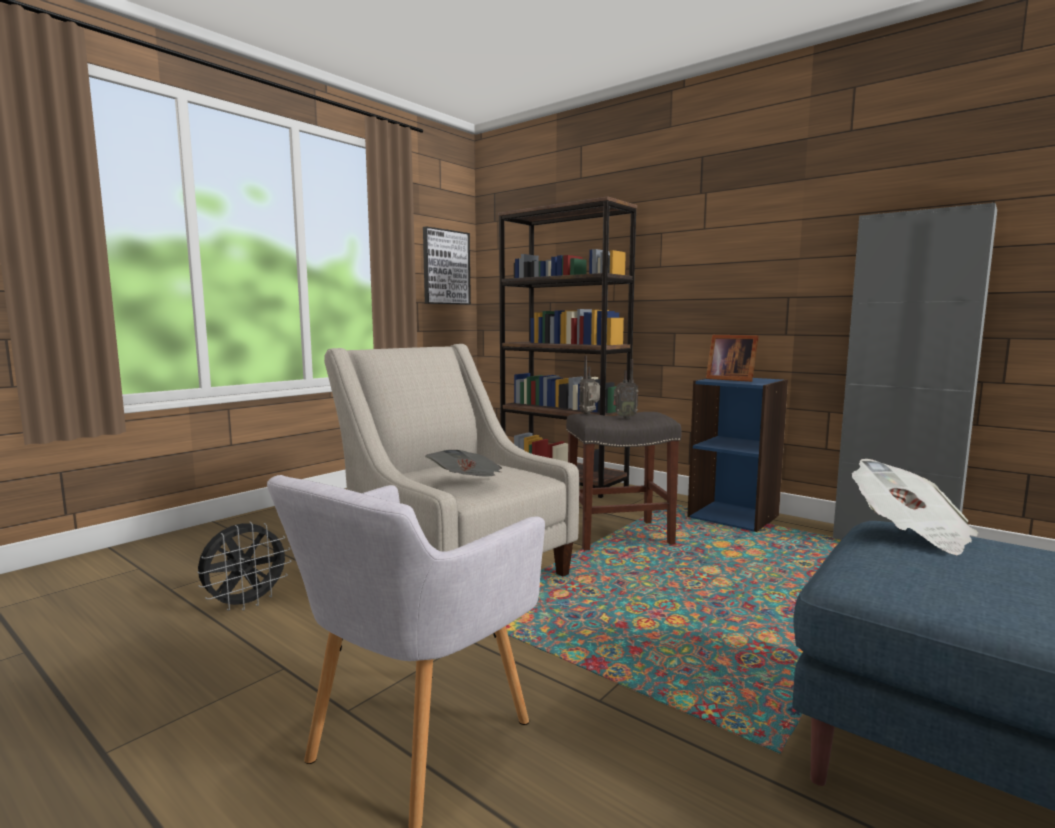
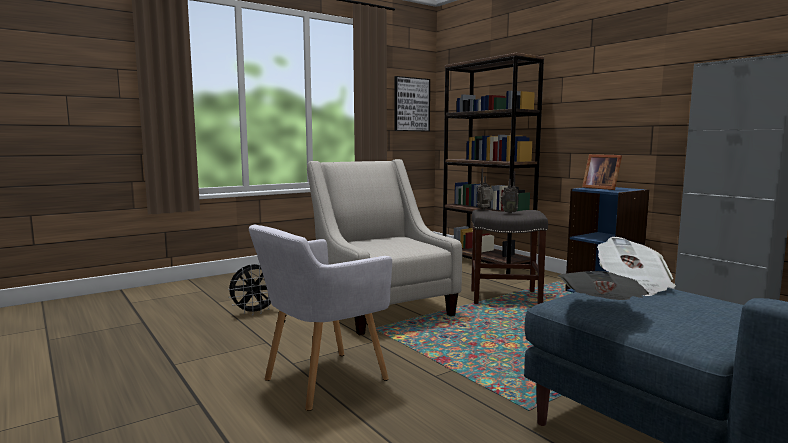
camera: 15 degrees right, 0 degrees up
(467, 485) = (384, 249): newspaper -> newspaper (602, 309)

